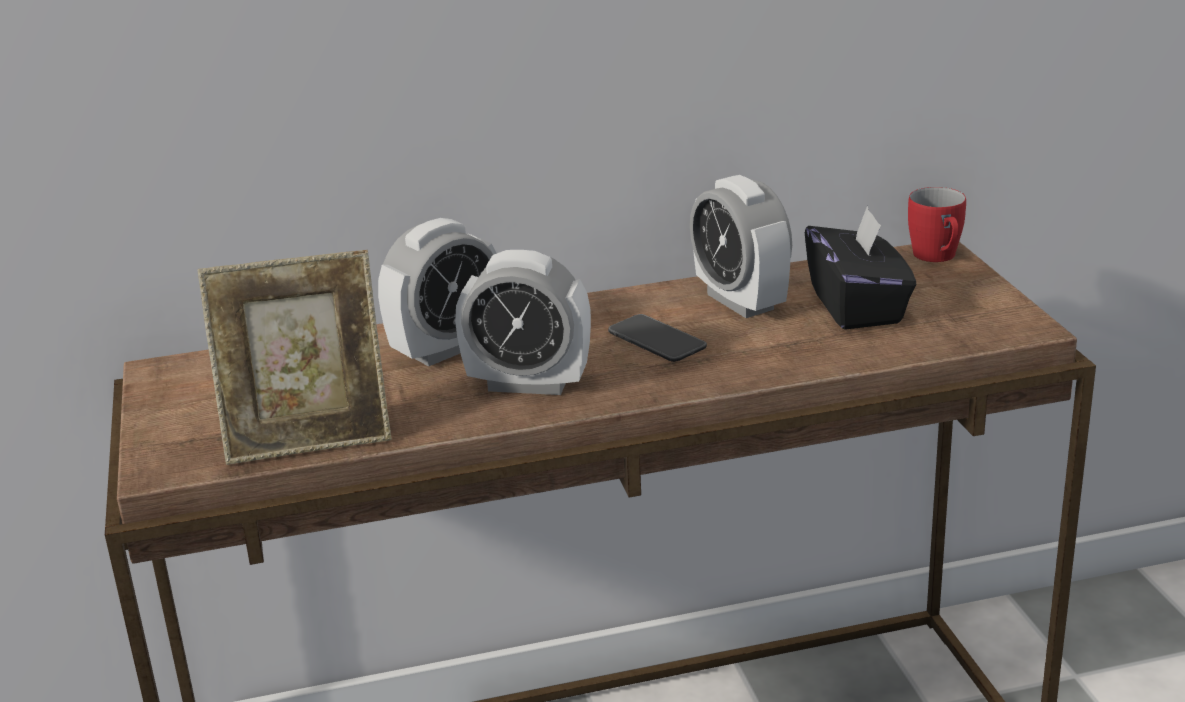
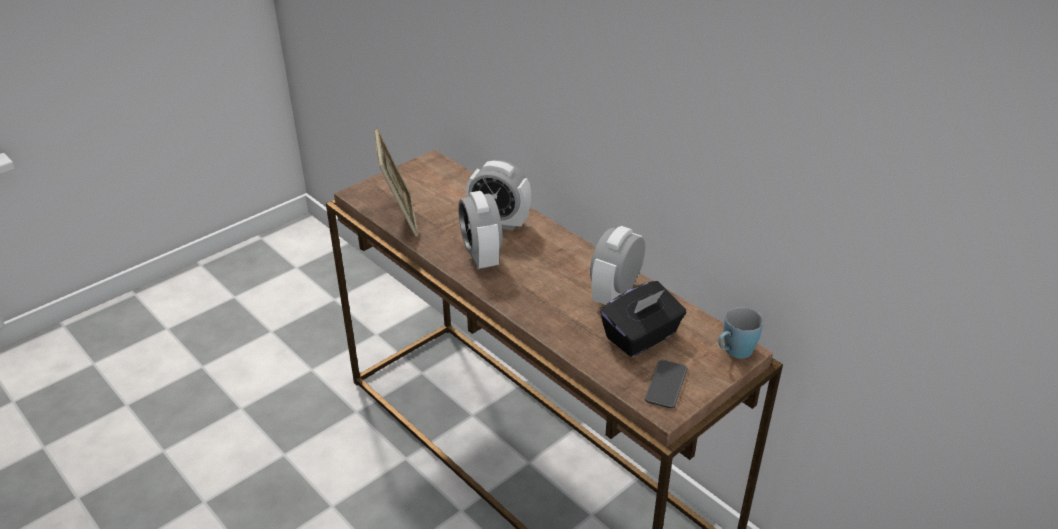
camera: 60 degrees right, 10 degrees up
(309, 438) = (399, 217): picture frame -> picture frame turned 150 degrees counterclockwise
(656, 340) = (551, 280): phone -> phone (666, 385)
(938, 258) = (733, 352): red mug -> blue mug

